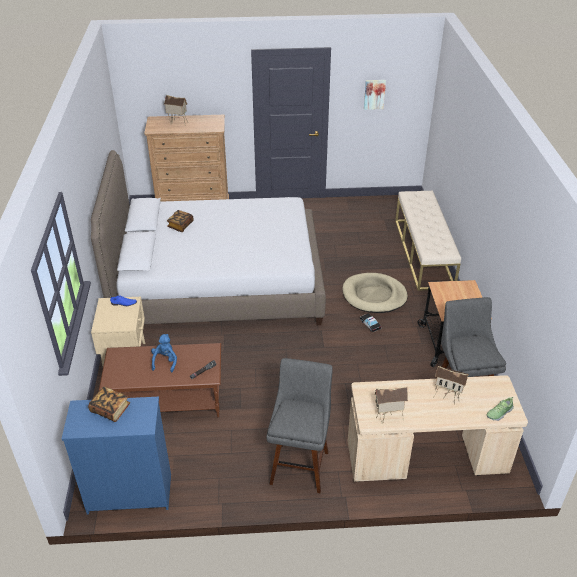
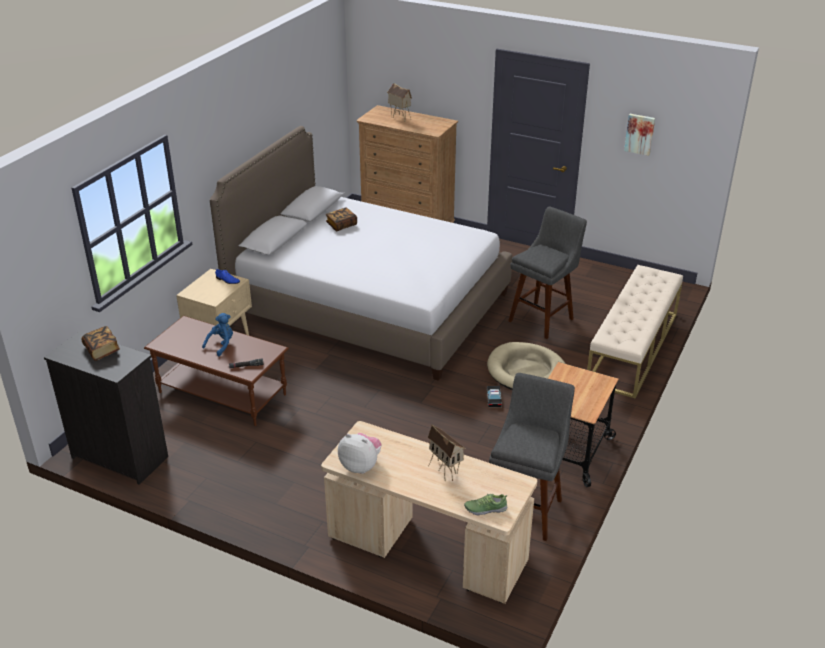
camera: 30 degrees right, 5 degrees down
(129, 493) = (119, 456): blue dresser -> black dresser
(300, 464) = (292, 499): grey stool -> grey stool (543, 318)
(388, 418) = (361, 466): toy house -> plush toy

